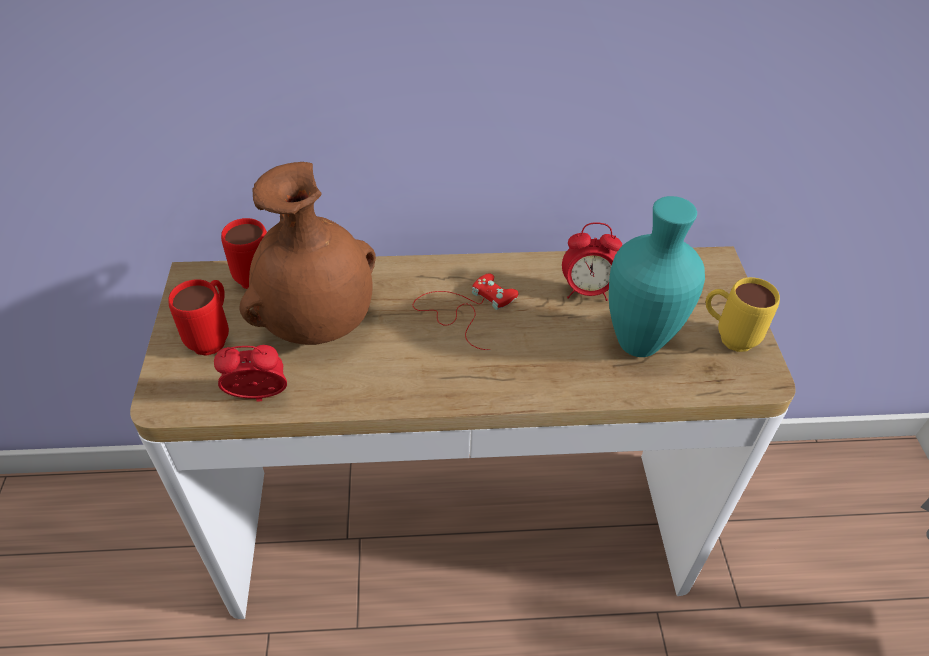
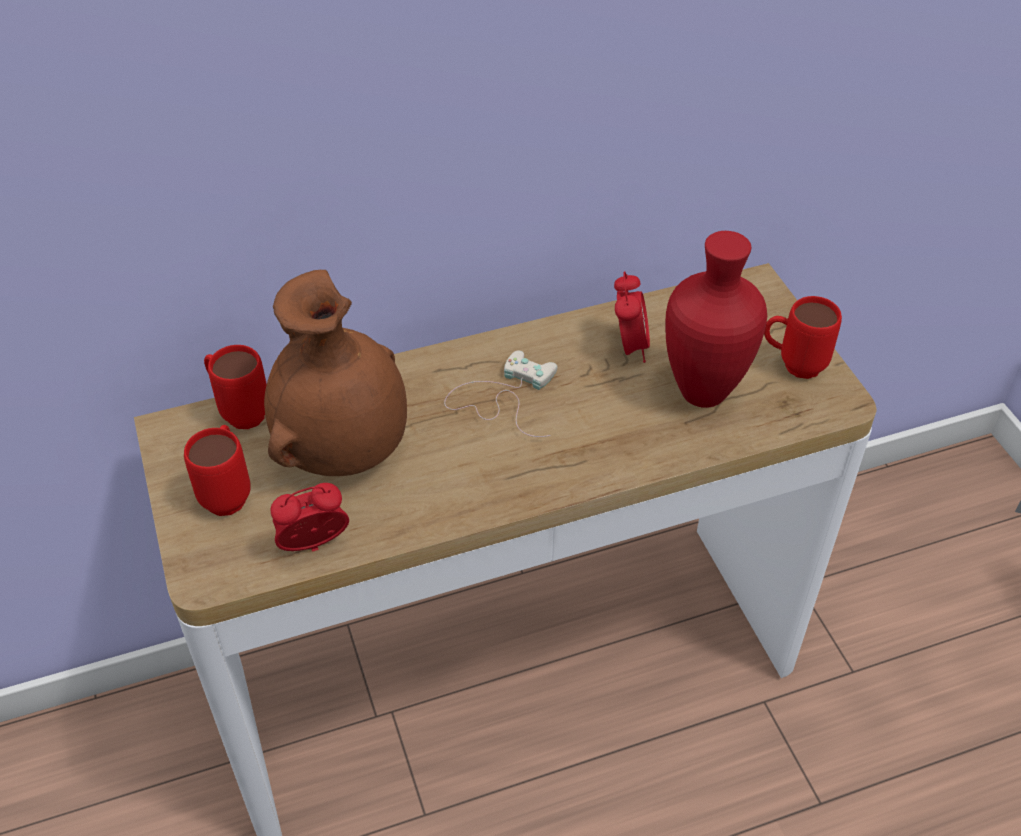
camera: 15 degrees left, 0 degrees up
(465, 309) = (503, 397): red game controller -> white game controller
(586, 291) = (629, 347): alarm clock -> alarm clock turned 75 degrees counterclockwise
(636, 341) = (701, 391): turquoise vase -> red vase
(727, 337) = (792, 365): yellow mug -> red mug

